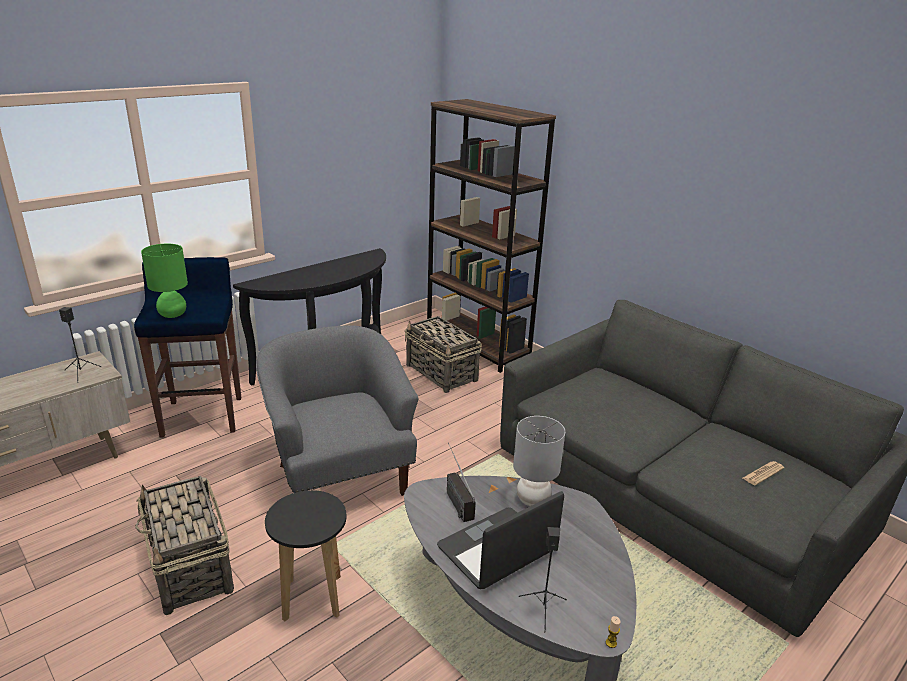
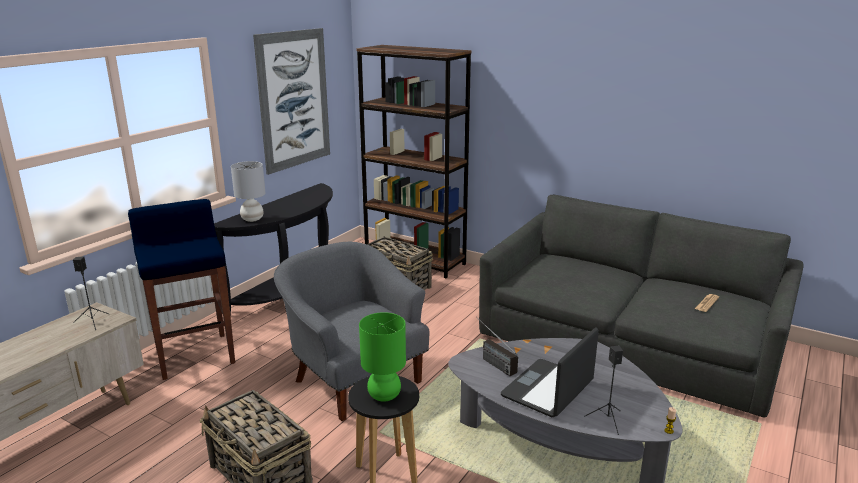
camera: 15 degrees left, 5 degrees down
(172, 314) = (173, 255): green table lamp -> green table lamp (383, 395)
(357, 154) = (294, 99): none -> picture
(533, 499) = (552, 351): grey table lamp -> grey table lamp (252, 219)

